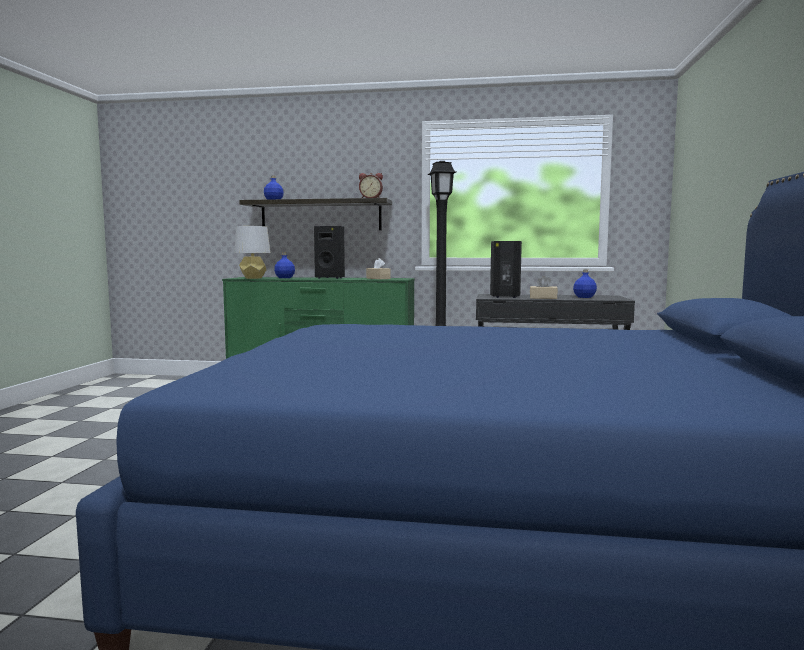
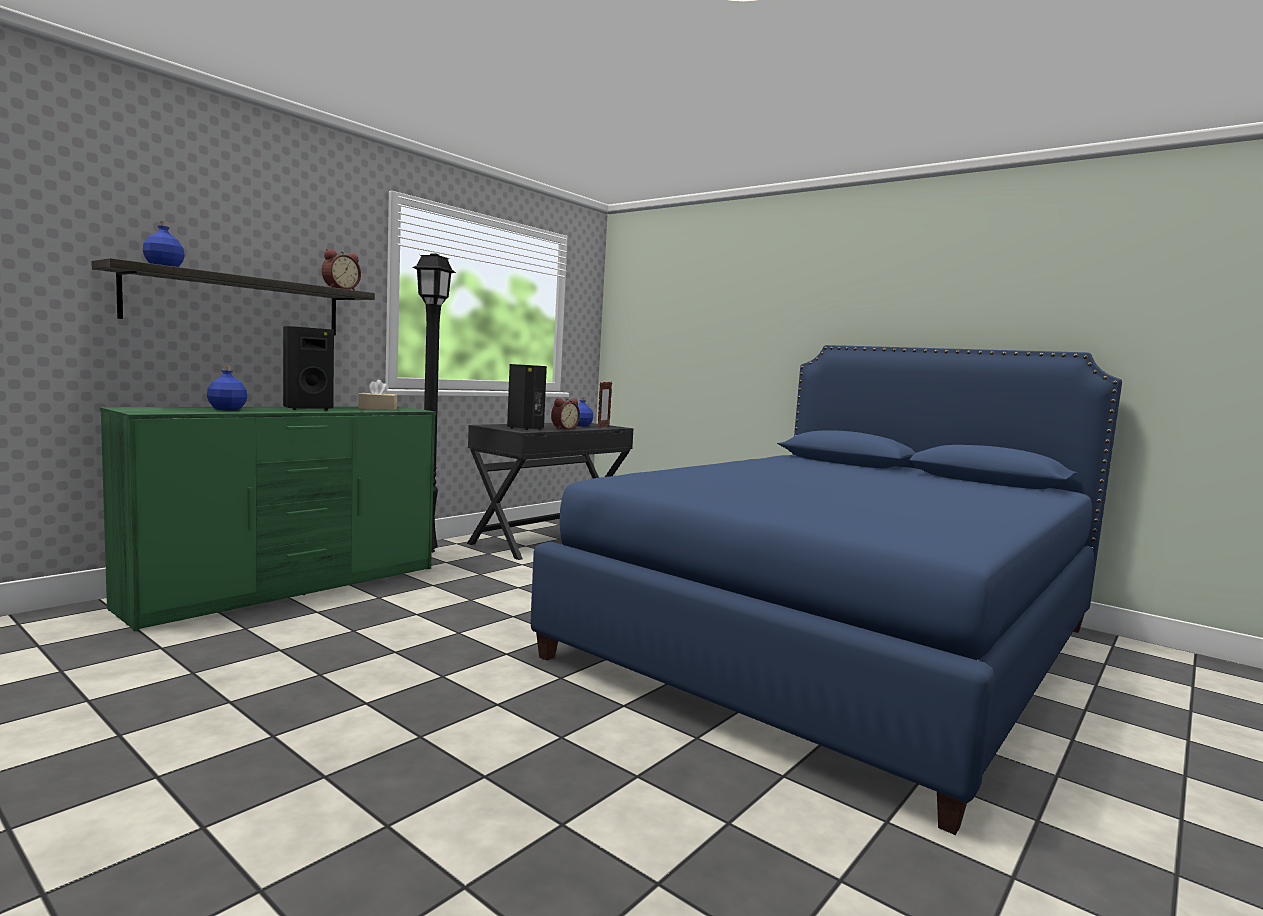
camera: 60 degrees left, 0 degrees up
(253, 278) = (181, 411): grey table lamp -> none
(543, 298) = (563, 428): beige tissue box -> alarm clock
(602, 298) = (603, 427): none -> picture frame

